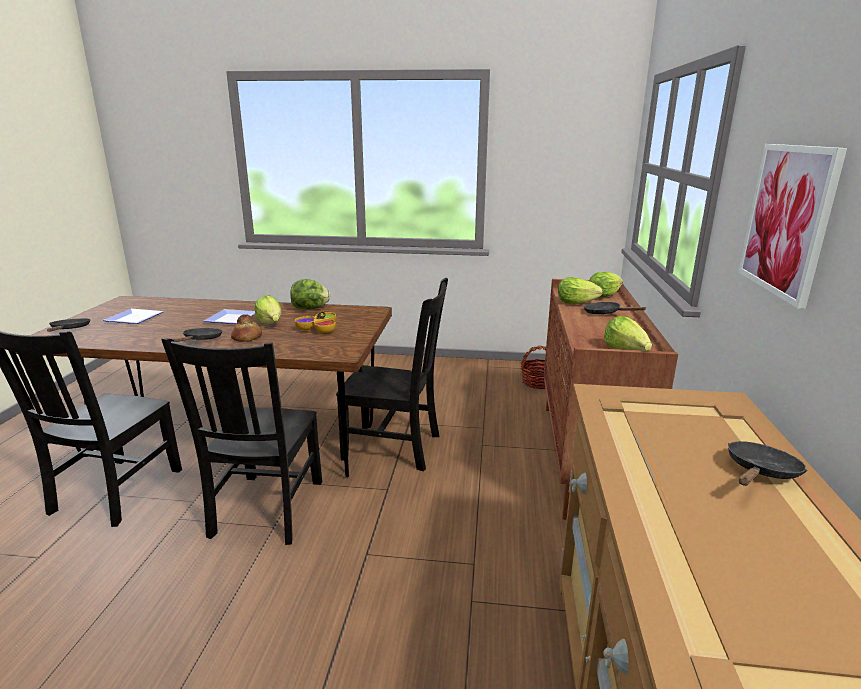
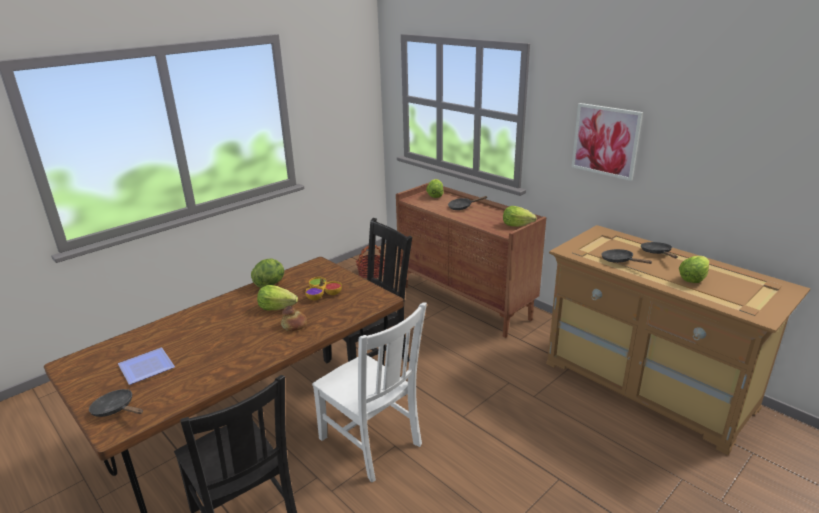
camera: 50 degrees left, 5 degrees up
(201, 340) = (267, 345): black frying pan -> black frying pan (619, 261)
(229, 319) = (236, 322): plate -> none
(266, 510) = (372, 443): black chair -> white chair
(575, 303) = (434, 206): lettuce -> lettuce (692, 279)

